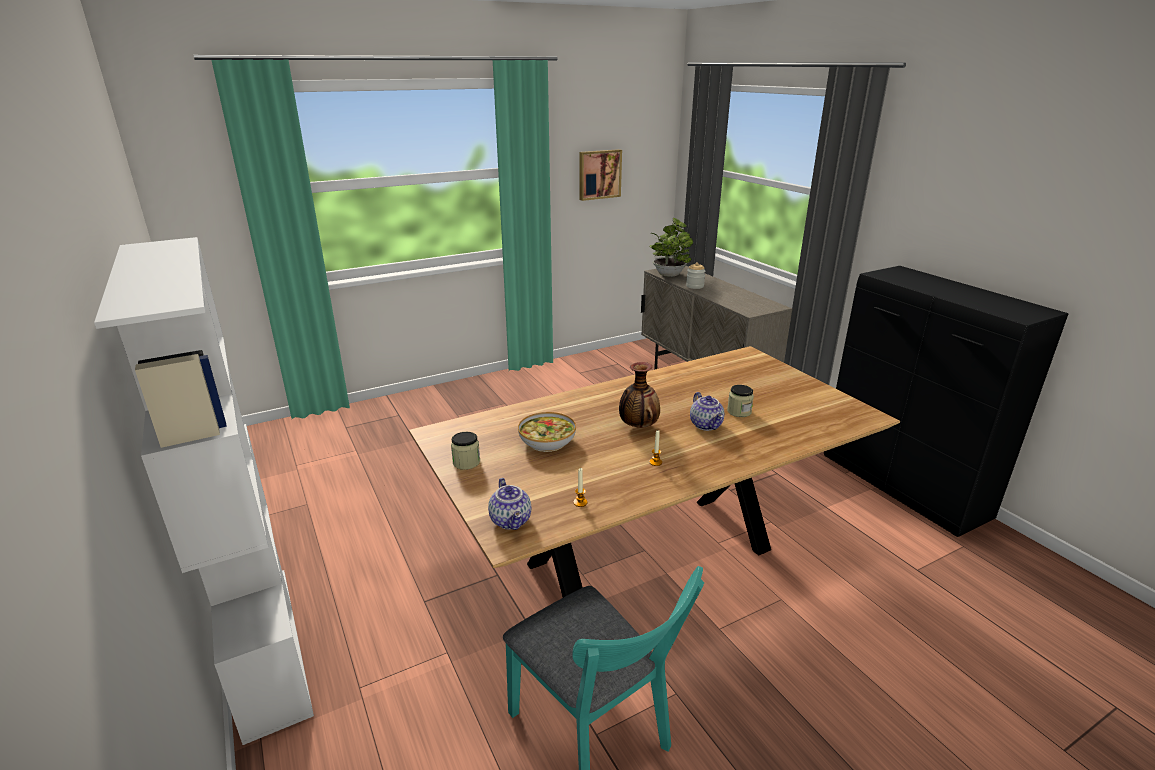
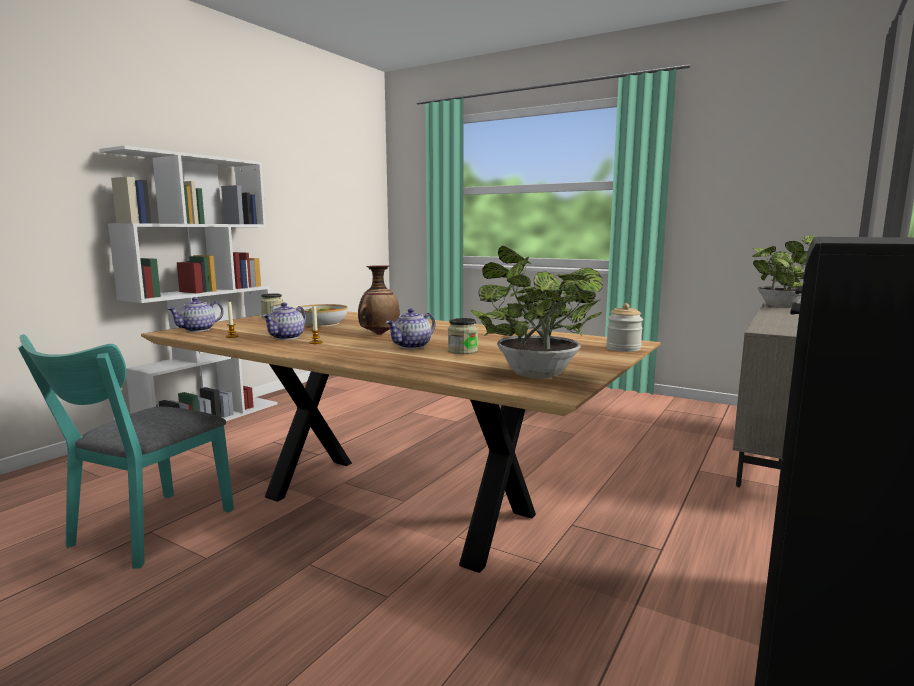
camera: 60 degrees right, 15 degrees down
(599, 174) = (749, 191): picture -> none
(616, 472) = (287, 337): none -> teapot
(695, 286) = (777, 313): jar -> jar (623, 348)
(822, 409) = (532, 373): none -> potted plant

